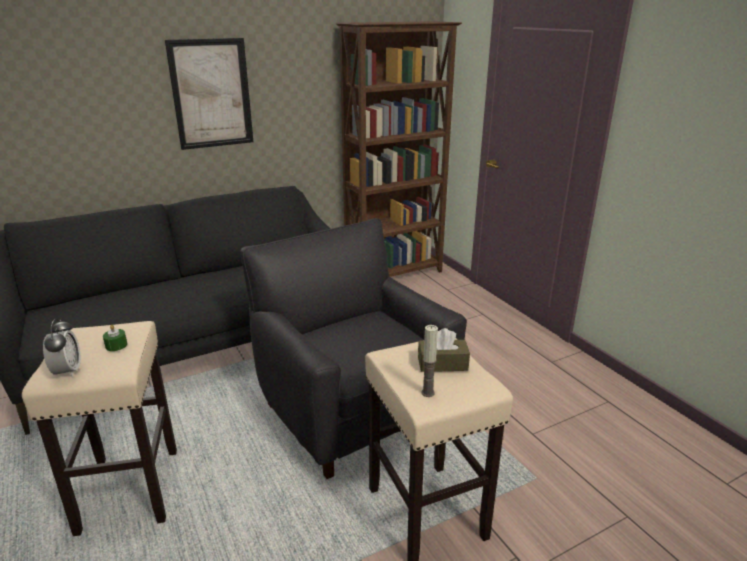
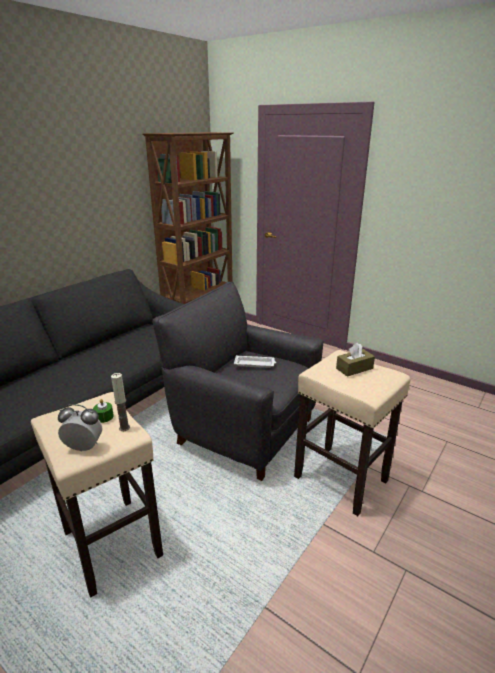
camera: 25 degrees left, 0 degrees up
(68, 371) = (84, 447): alarm clock -> alarm clock turned 45 degrees counterclockwise
(211, 94) = (52, 196): picture -> none
(368, 329) = (255, 364): none -> white tray
(428, 393) = (365, 387): candle -> candle (124, 427)

